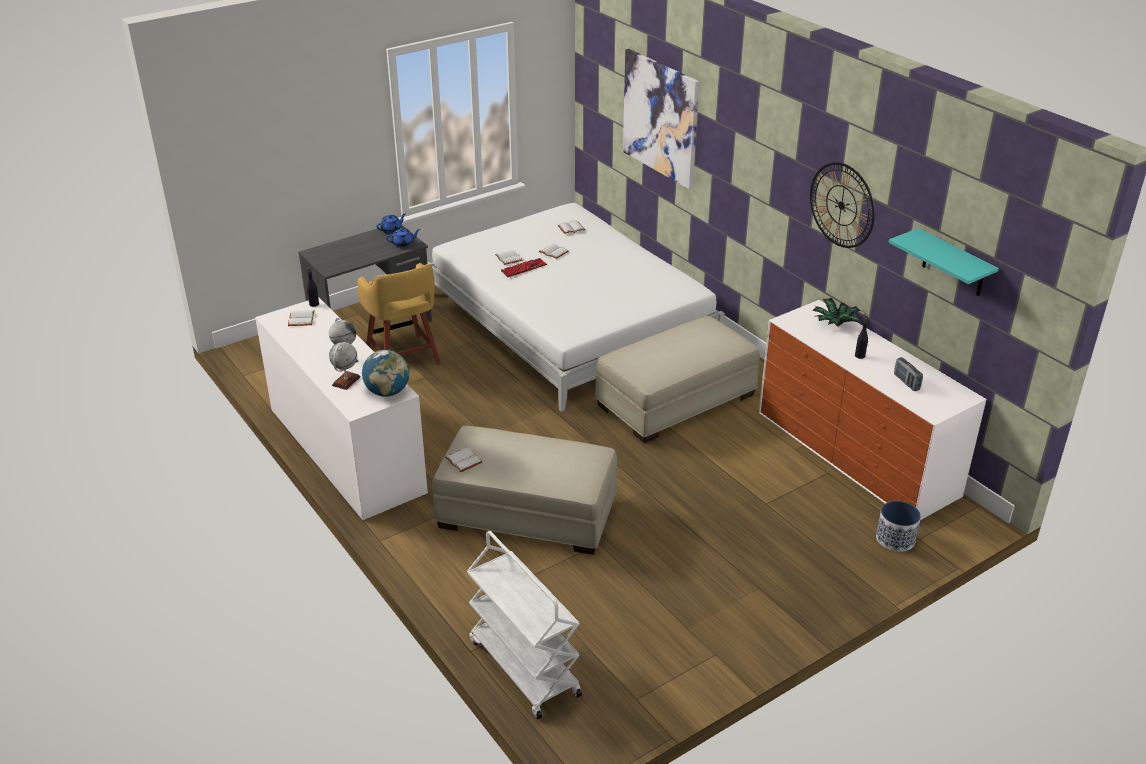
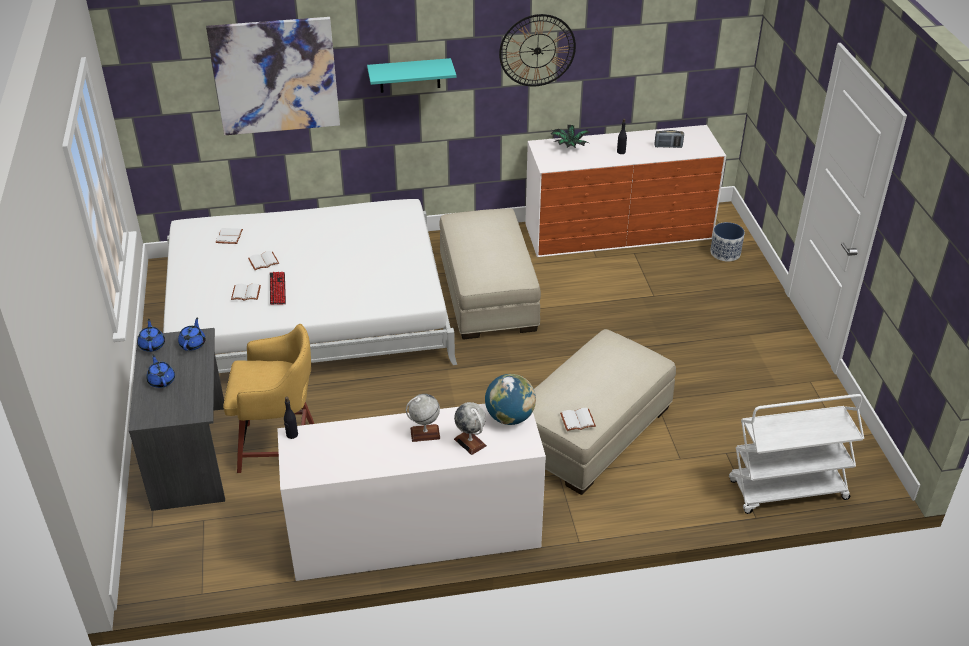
camera: 65 degrees left, 5 degrees up
(302, 319) = (318, 450): white book -> none
(356, 245) = (161, 380): none -> blue teapot
(954, 264) = (660, 42): turquoise shelf -> turquoise shelf (409, 75)

